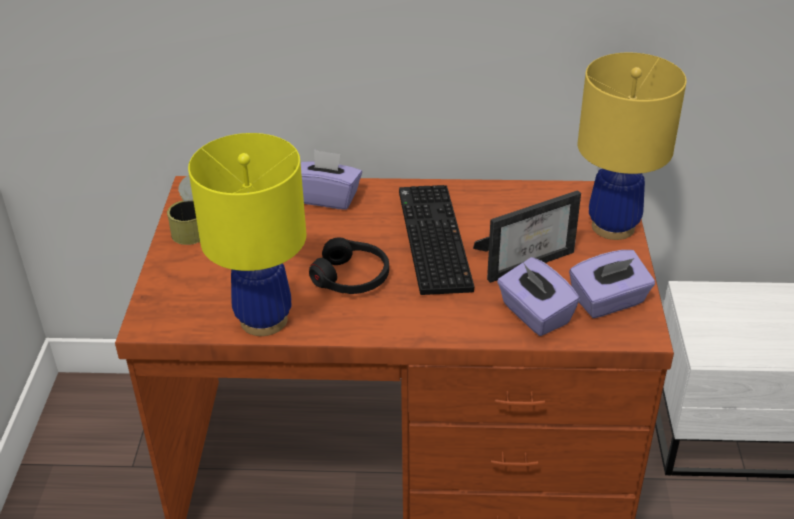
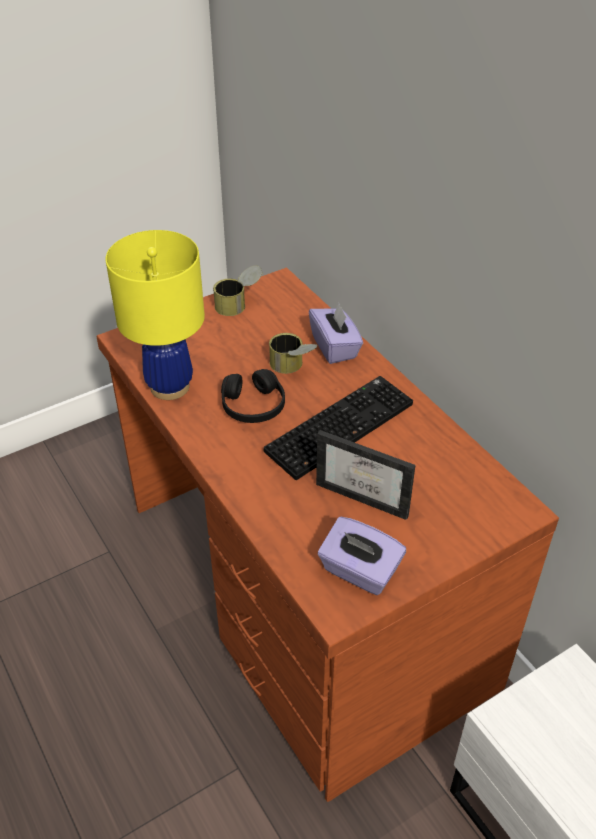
camera: 55 degrees right, 5 degrees up
(326, 233) = (292, 368): none -> can
(534, 314) = (300, 530): purple tissue box -> none
(613, 226) = (471, 532): yellow table lamp -> none

